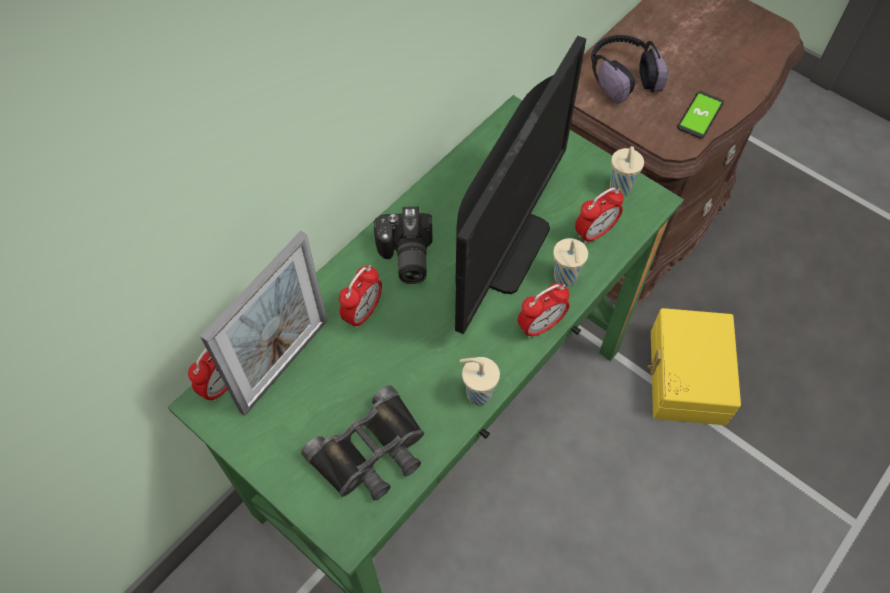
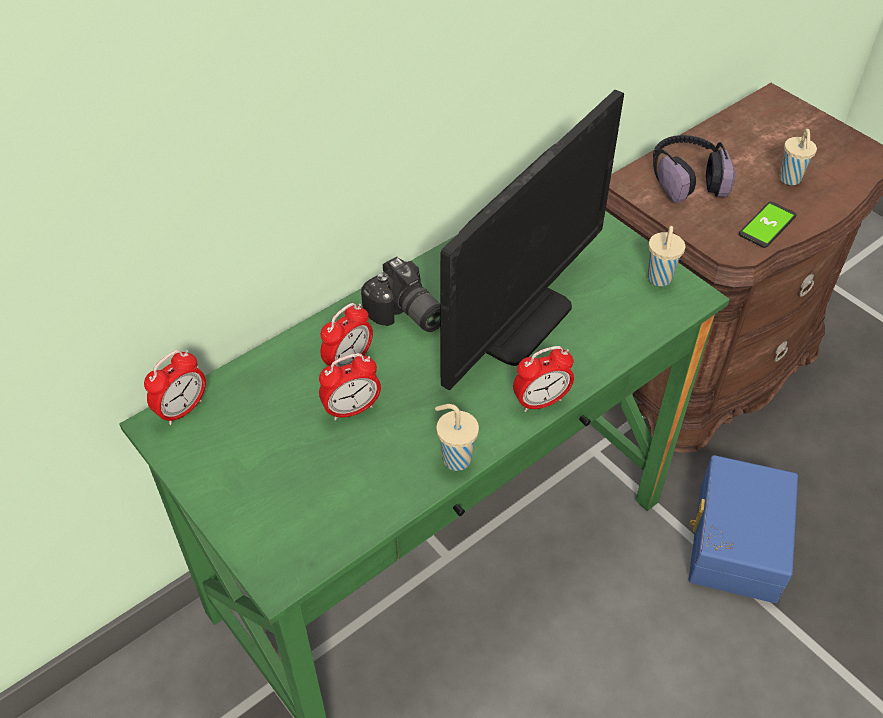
camera: 10 degrees right, 10 degrees down
(285, 365) = (252, 401): picture frame -> none
(371, 452) = (324, 500): black binoculars -> none
(404, 257) = (406, 315): camera -> camera turned 45 degrees counterclockwise
(565, 278) = (579, 358): beige cup -> beige cup (790, 180)
(594, 233) = (621, 318): alarm clock -> alarm clock (352, 409)
(684, 376) = (734, 541): yellow storage box -> blue storage box

